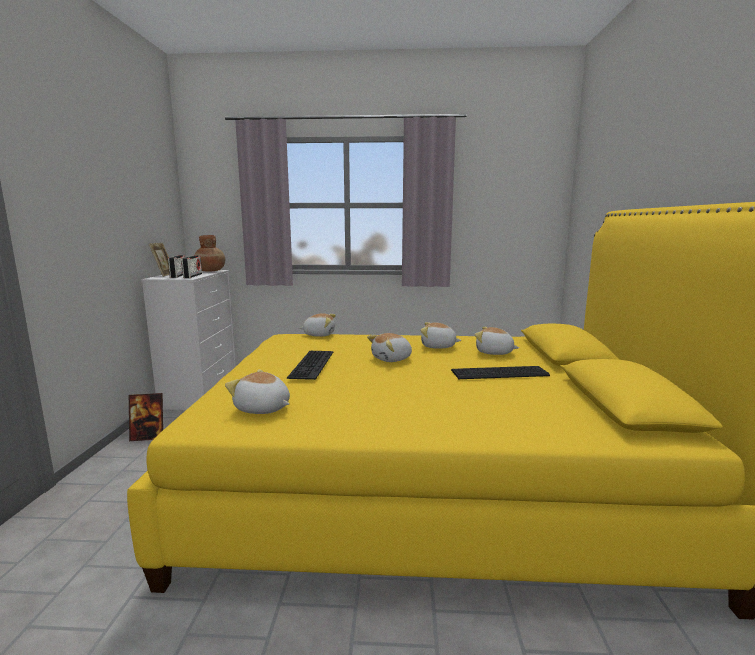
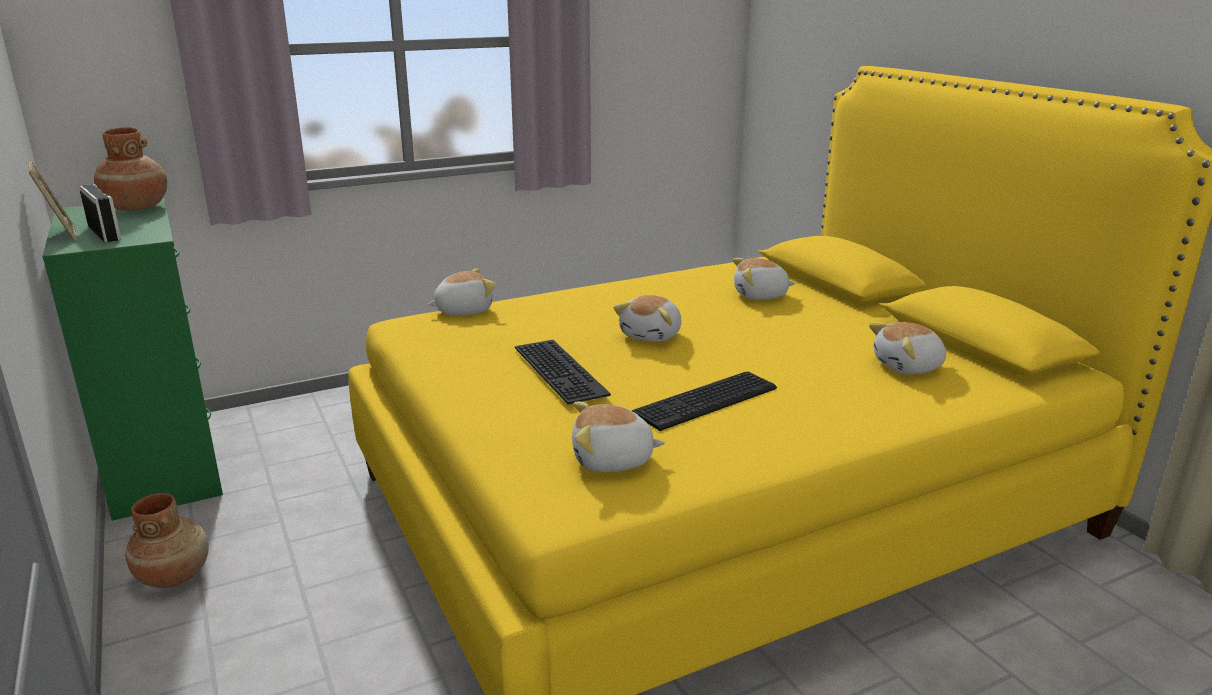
camera: 30 degrees left, 10 degrees up
(148, 437) = (174, 575): picture frame -> brown vase
(193, 276) = (143, 230): radio -> none
(201, 393) = (164, 465): white dresser -> green dresser
(438, 346) = (676, 299): plush toy -> plush toy (908, 367)
(501, 373) = (814, 329): keyboard -> keyboard (708, 401)

